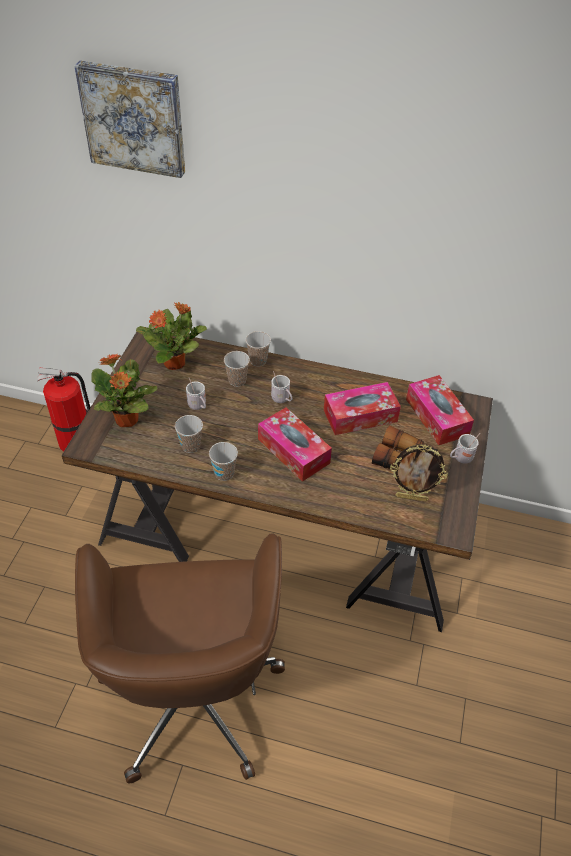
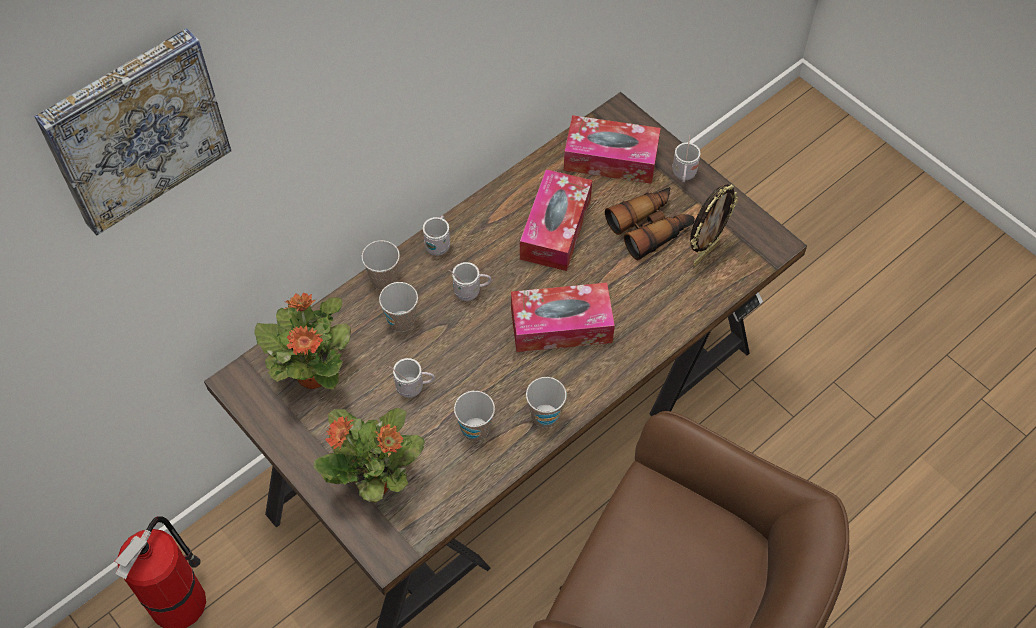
camera: 55 degrees left, 10 degrees up
(302, 371) = (438, 243): none -> white mug

